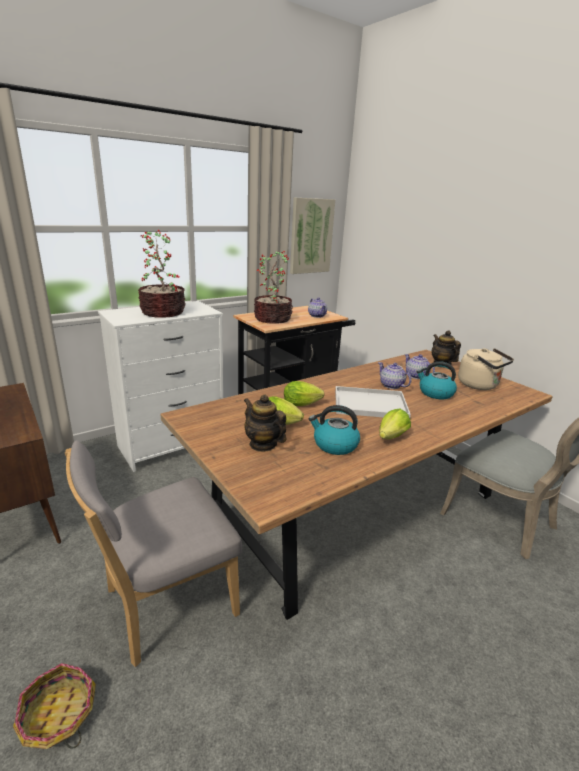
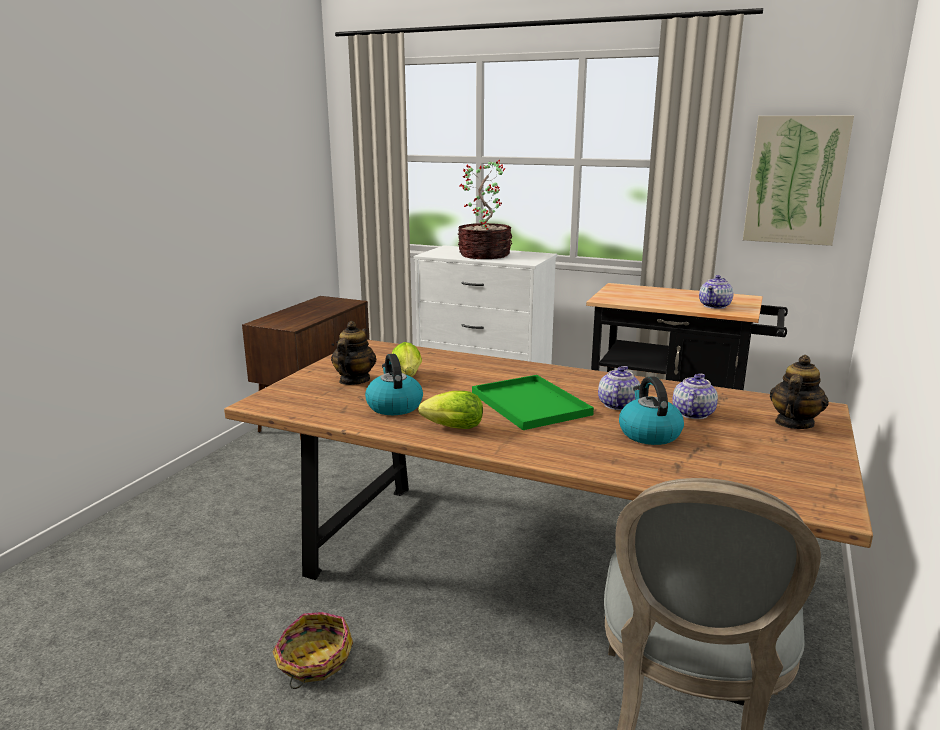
camera: 60 degrees right, 5 degrees down
(58, 716) = (157, 511): basket -> basket (313, 661)
(165, 604) = (275, 509): grey chair -> none
(273, 318) = (639, 295): potted plant -> none
(303, 404) = (468, 376): lettuce -> none
(371, 404) = (532, 404): white tray -> green tray
(480, 385) = (761, 461): beige kettle -> none

